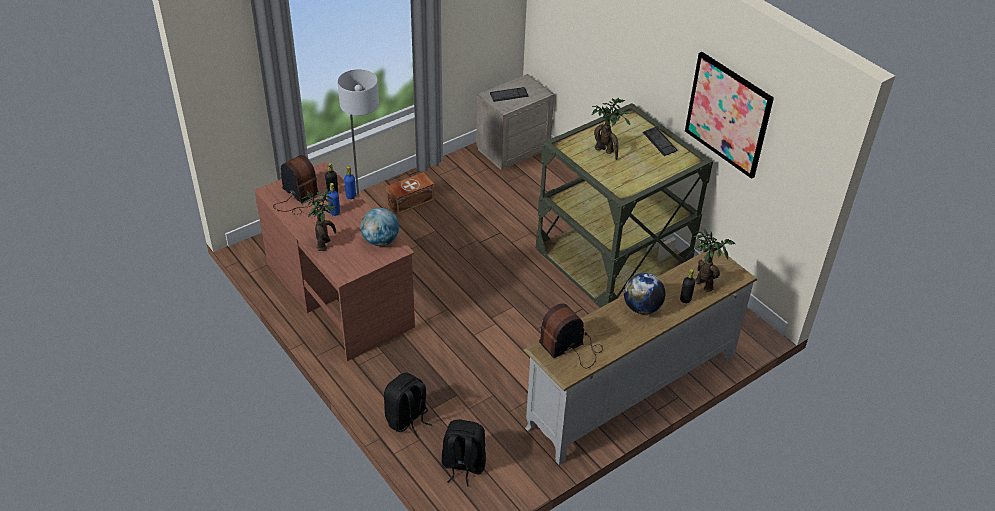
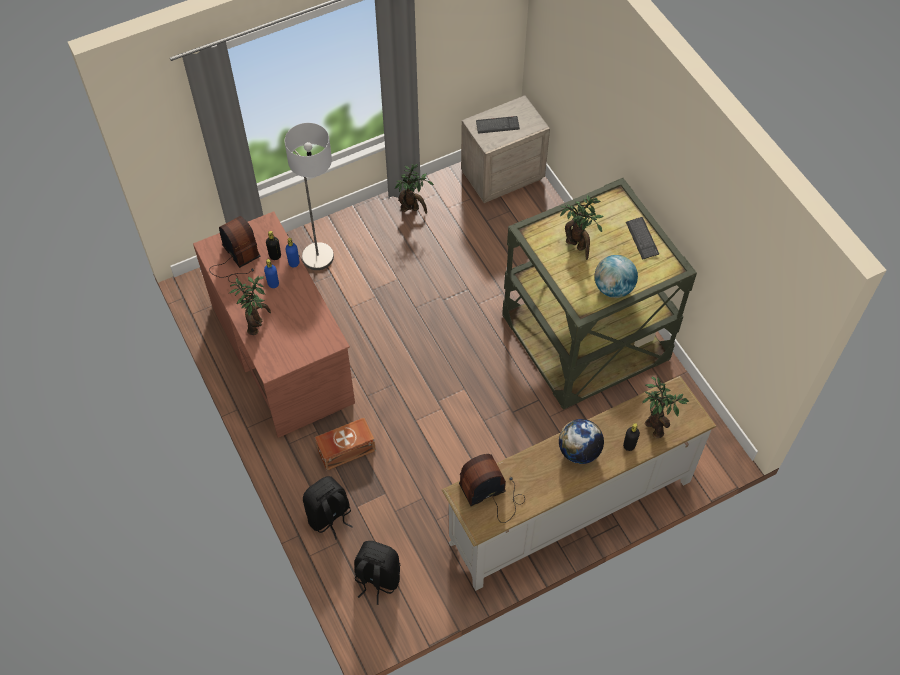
camera: 10 degrees right, 15 degrees up
(380, 241) = (316, 328): globe -> globe (613, 288)
(409, 201) = (375, 236): brown storage box -> brown storage box (345, 449)
(438, 179) = (412, 209): none -> potted plant
(728, 114) = (715, 233): picture -> none

